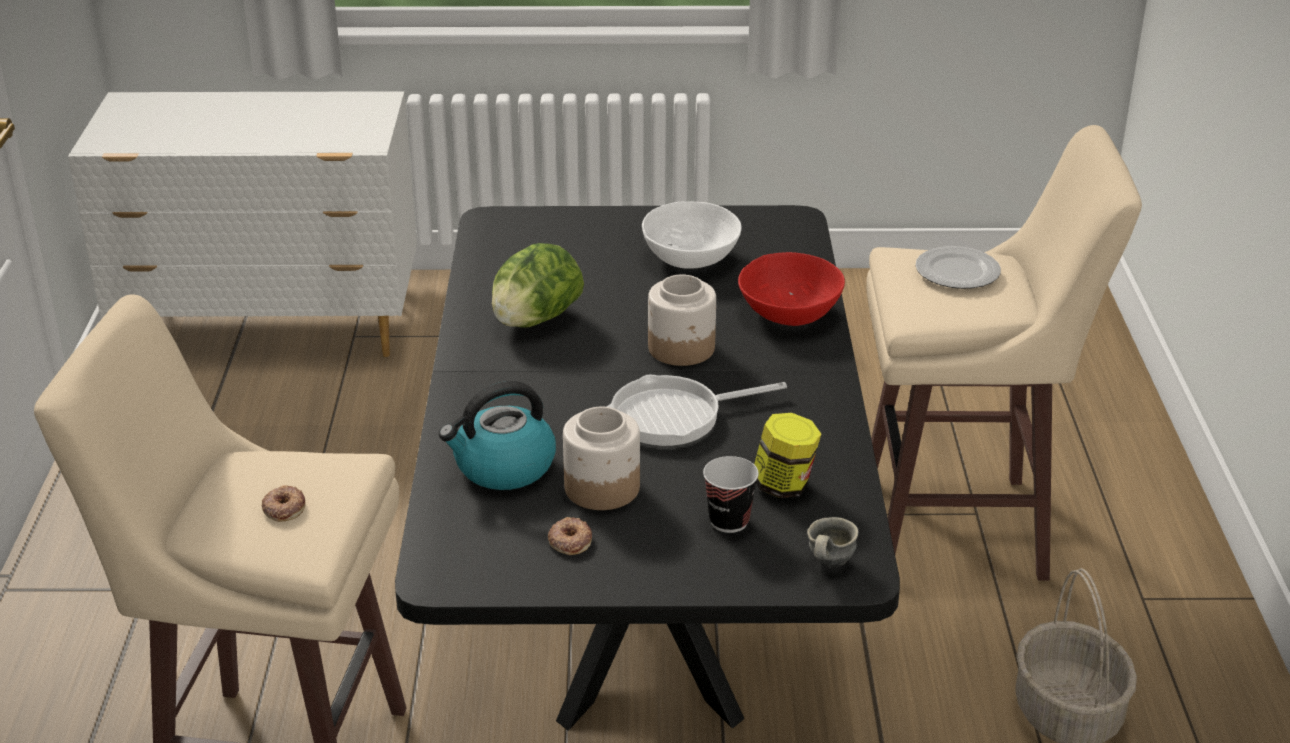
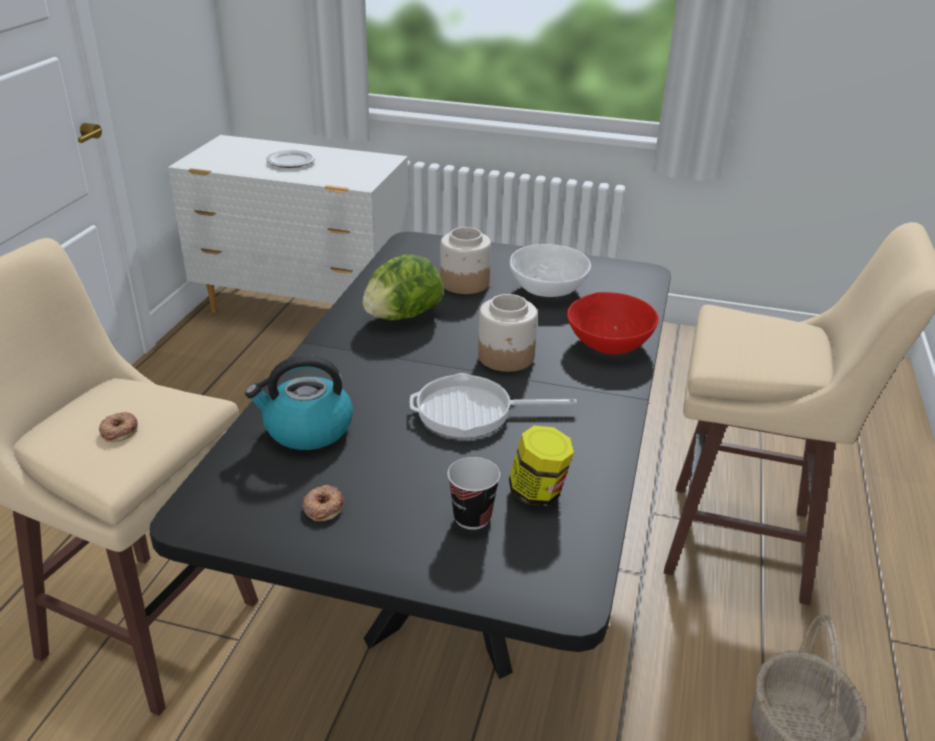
camera: 15 degrees right, 0 degrees up
(601, 488) = (376, 463): jar -> jar (464, 283)
(826, 563) = (544, 580): grey mug -> none
(956, 273) = (767, 333): plate -> plate (290, 162)

